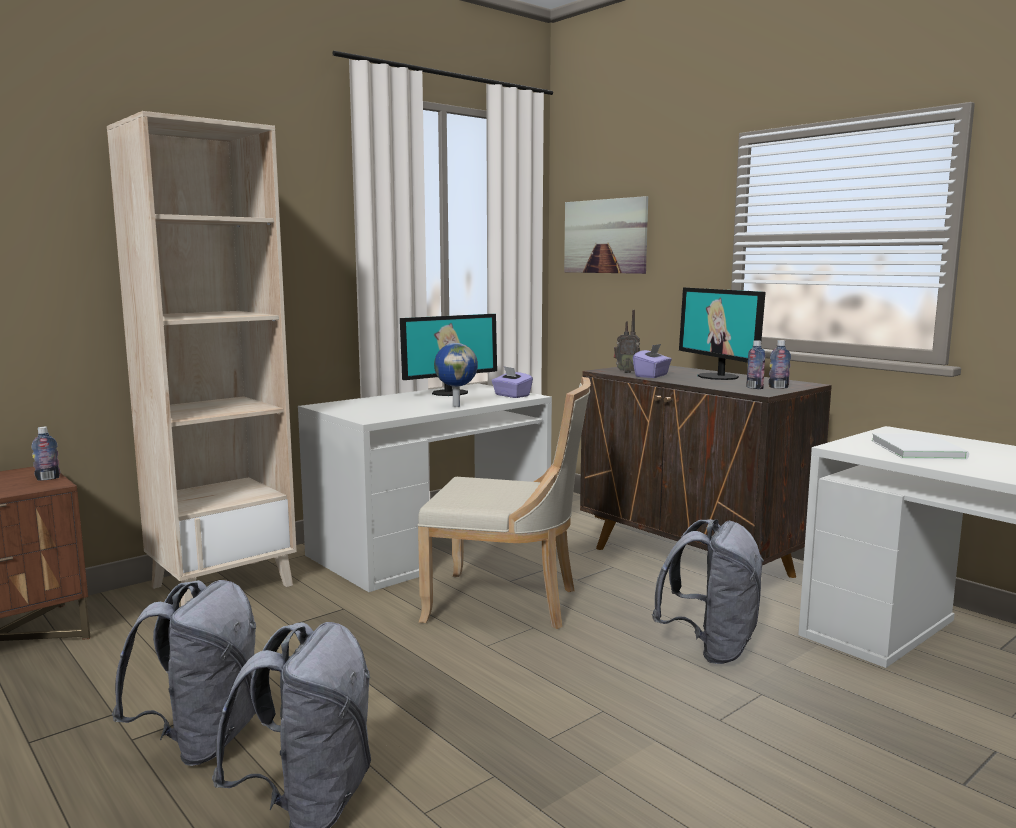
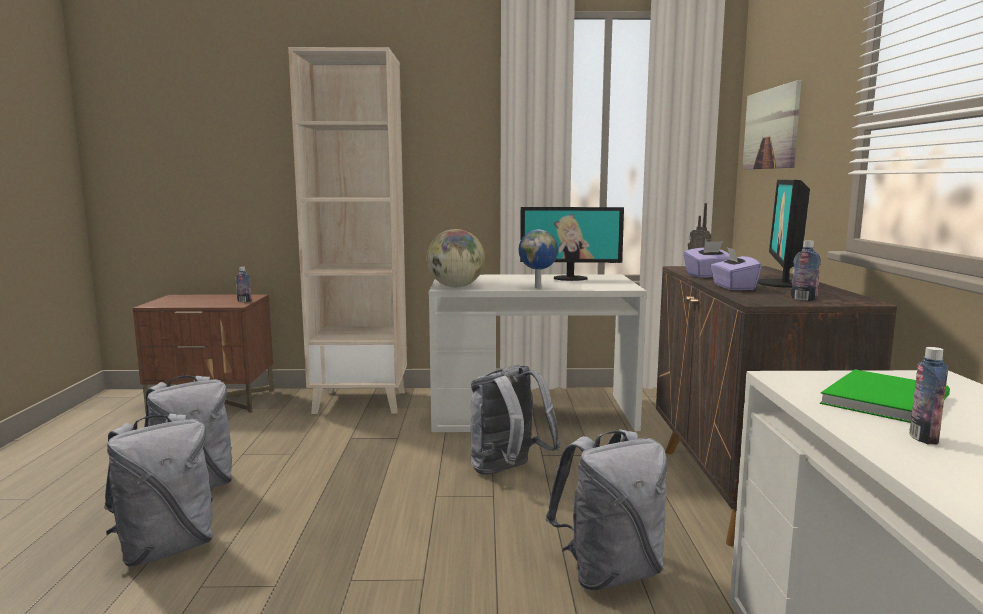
camera: 40 degrees right, 0 degrees up
(375, 416) = (455, 287): none -> globe
(508, 603) = (508, 471): beige chair -> grey backpack
(511, 395) = (612, 286): purple tissue box -> purple tissue box (733, 287)
(754, 388) = (771, 296): bottle -> bottle (923, 438)
(918, 449) = (889, 400): white book -> green book

